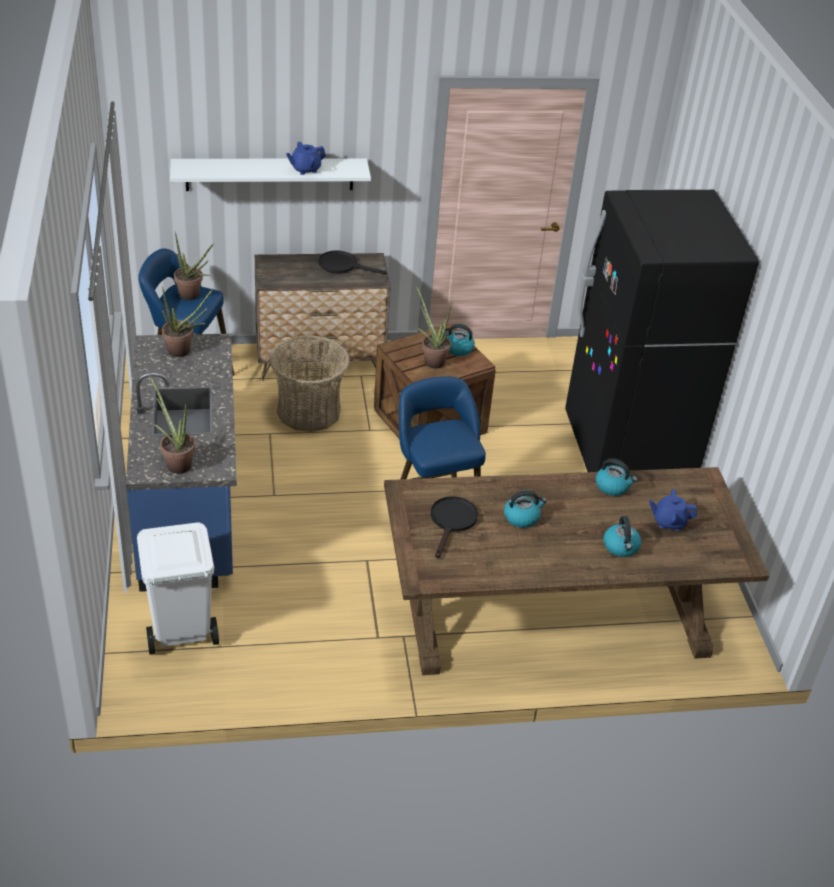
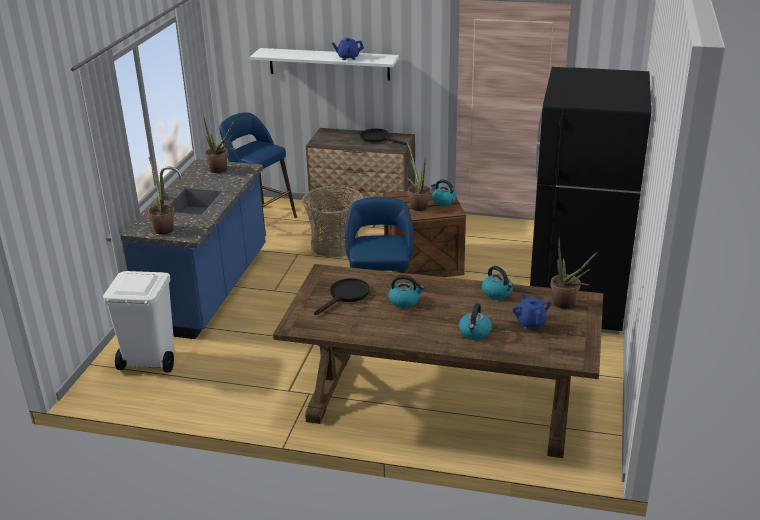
camera: 25 degrees right, 10 degrees down
(193, 296) = (260, 147): potted plant -> potted plant (567, 305)
(669, 522) = (530, 322): blue teapot -> blue teapot turned 45 degrees clockwise

